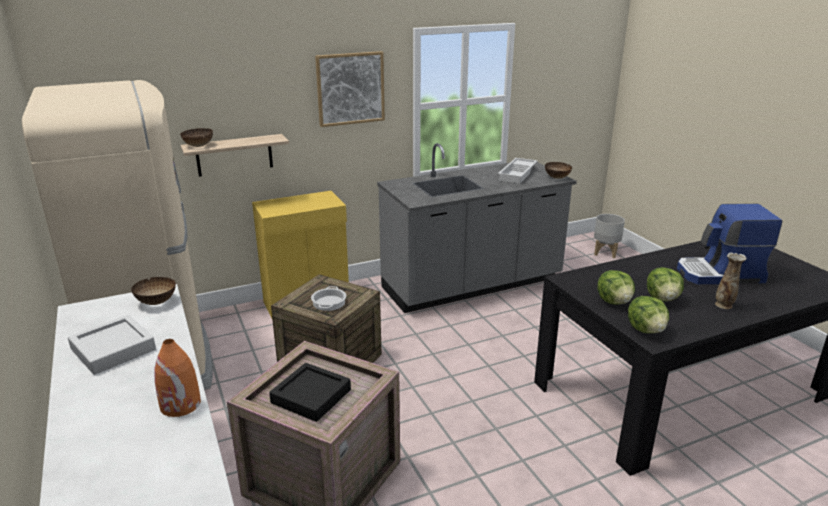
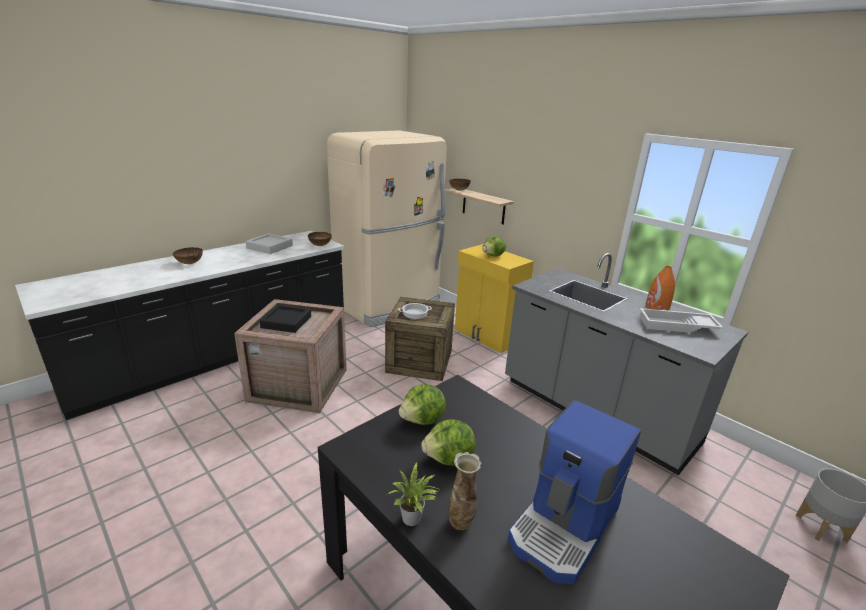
camera: 70 degrees right, 0 degrees up
(180, 405) = (218, 267): orange vase -> orange vase (657, 307)
(350, 88) = (571, 179): picture -> none
(557, 178) = (702, 350): bowl -> bowl (189, 263)
(646, 330) = (367, 443): lettuce -> lettuce (493, 256)
(720, 274) = (565, 526): coffee machine -> coffee machine turned 120 degrees counterclockwise
(728, 321) = (413, 519): none -> potted plant

